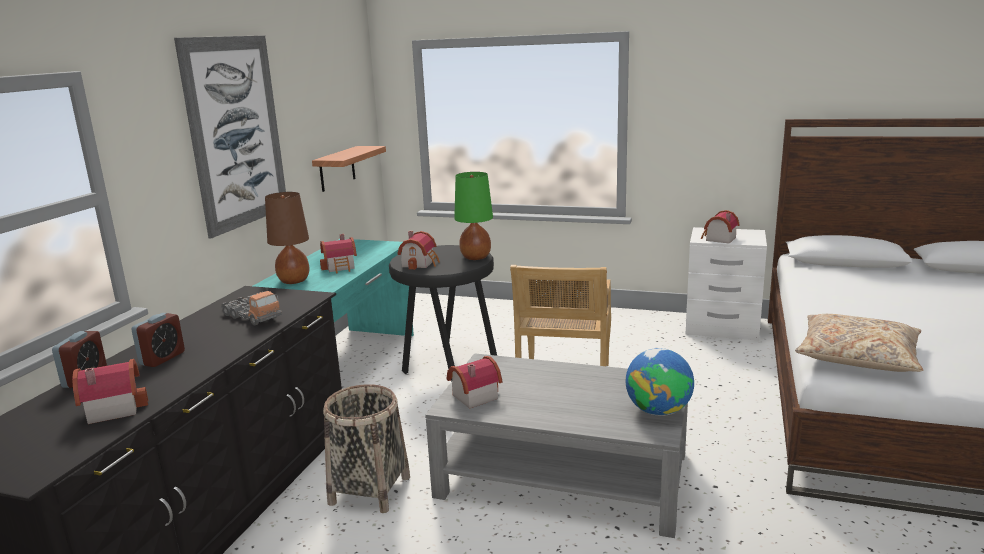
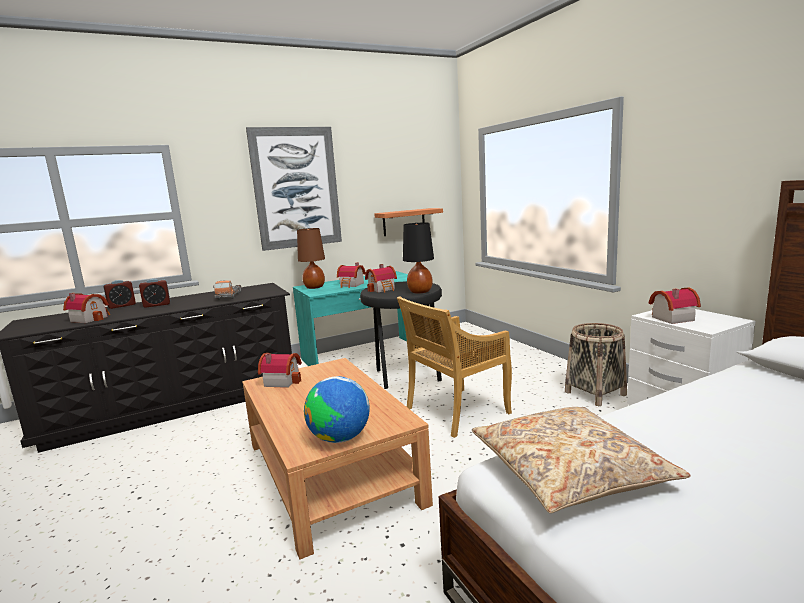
camera: 45 degrees right, 5 degrees down
(370, 490) = (241, 426): basket -> basket (595, 393)
(476, 257) = (420, 292): green table lamp -> black table lamp
(564, 474) = (332, 472): grey coffee table -> brown coffee table

